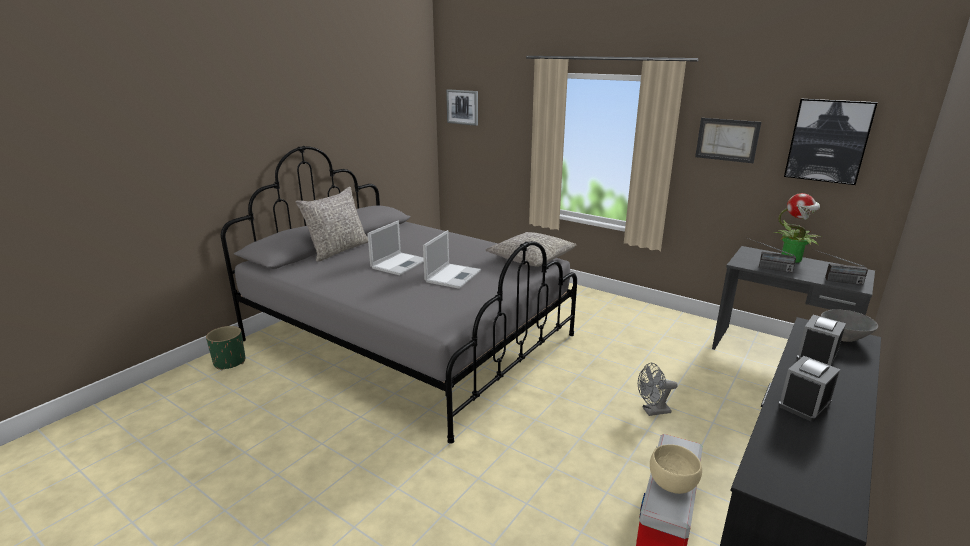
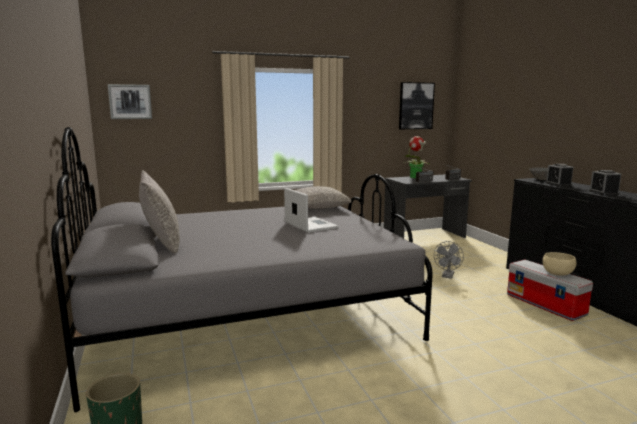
camera: 55 degrees left, 10 degrees down
(400, 263) = (250, 232): laptop -> none
(727, 140) = (366, 110): picture -> none

